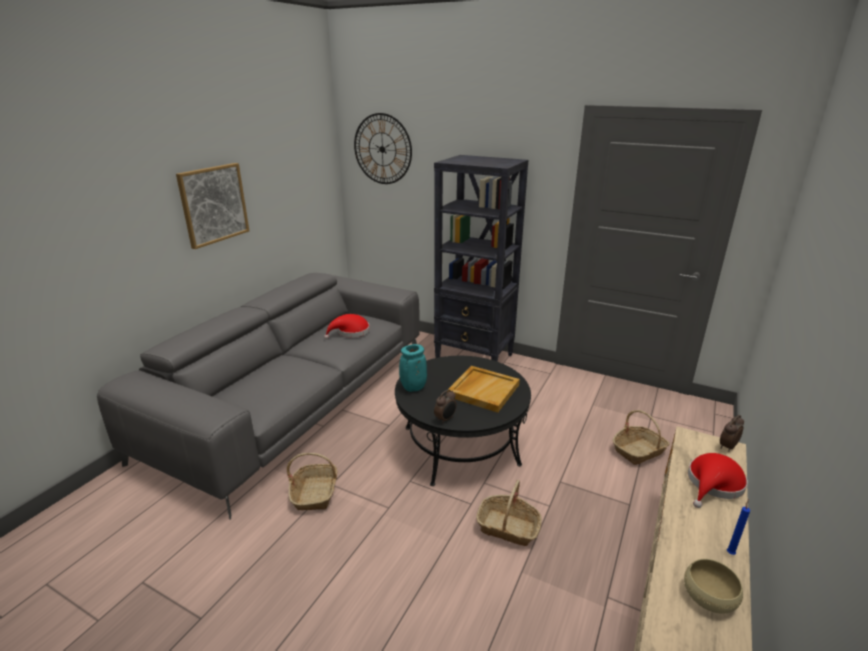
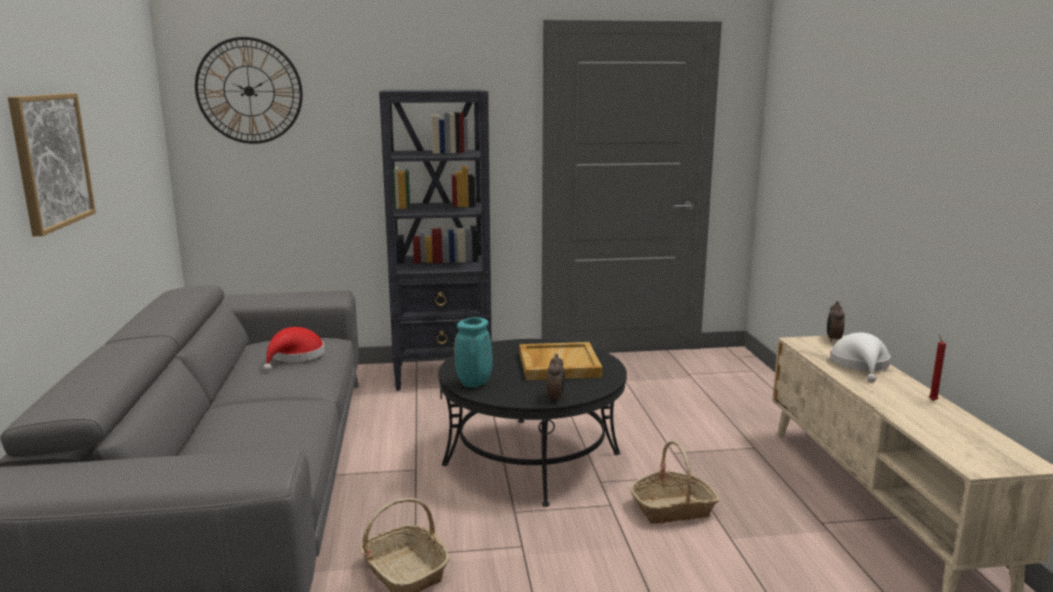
camera: 35 degrees left, 10 degrees down
(638, 451) = (712, 404): basket -> none
(709, 596) = (958, 429): beige bowl -> none
(713, 484) = (860, 365): red hat -> white hat
(730, 552) = (932, 400): blue candle -> red candle

